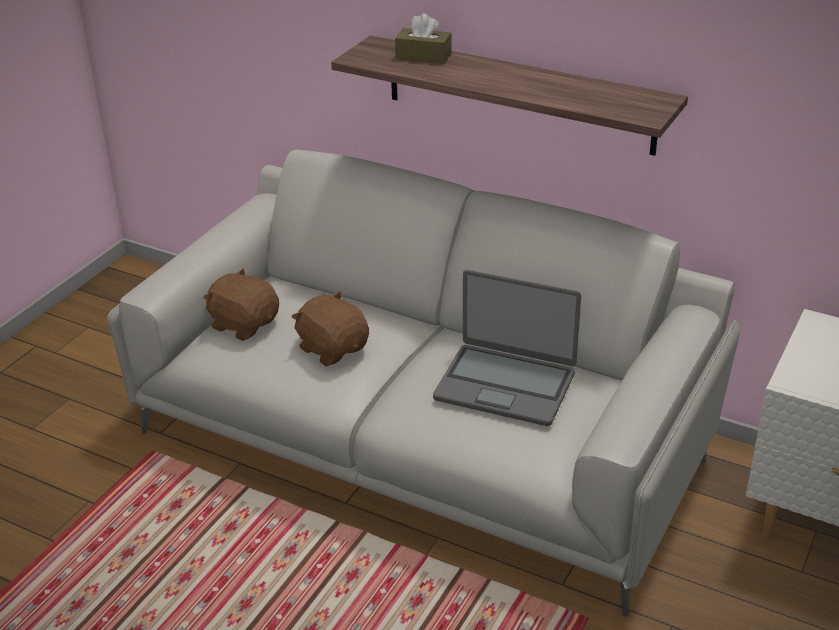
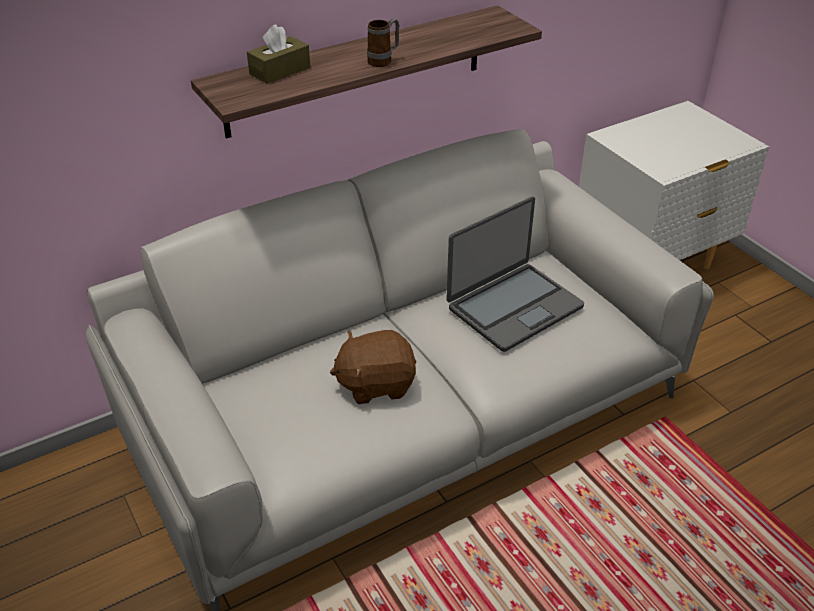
camera: 60 degrees left, 5 degrees up
(244, 324) = (275, 430): brown plush toy -> none
(494, 84) = (384, 61): none -> mug

